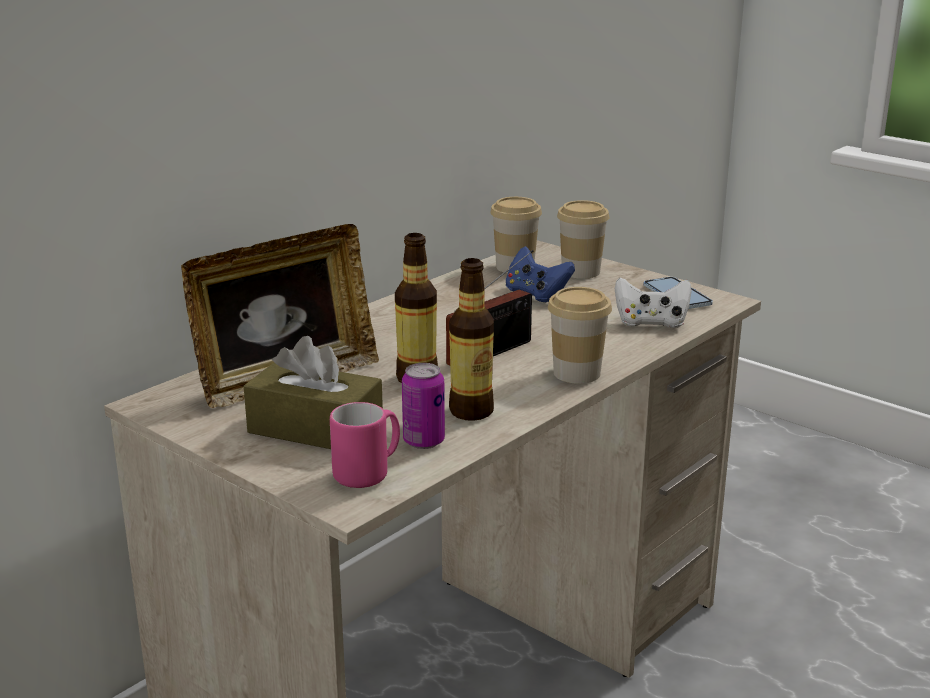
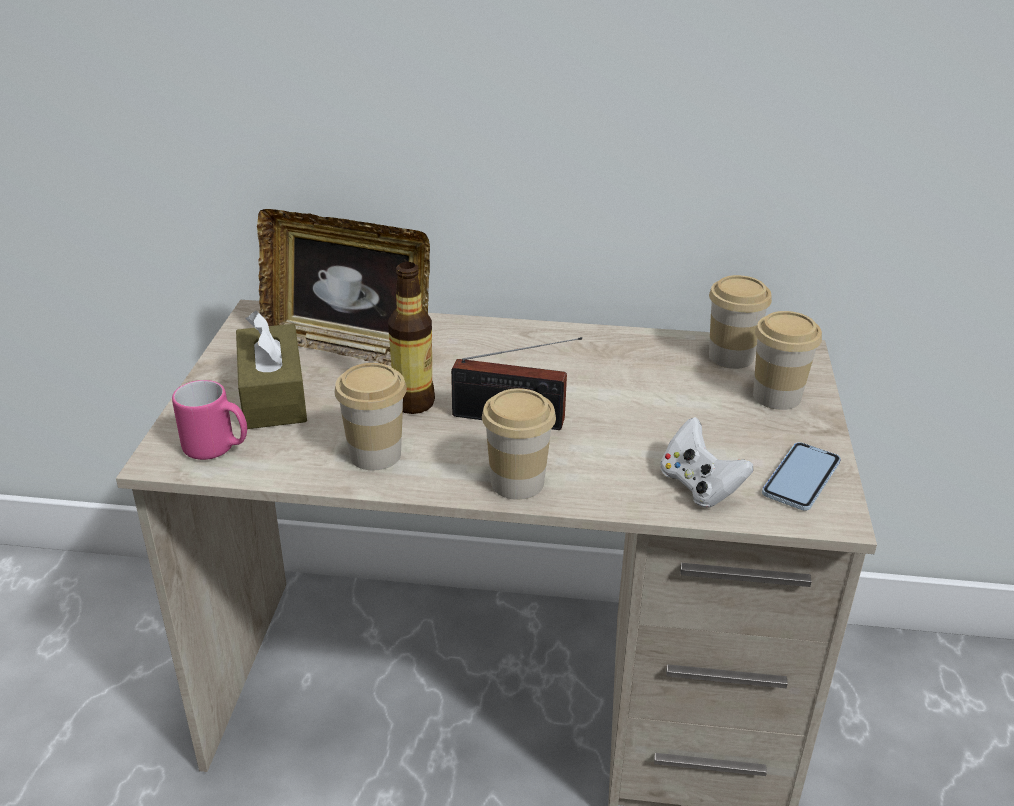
camera: 55 degrees right, 10 degrees up
(423, 441) = (295, 452): can -> none
(471, 411) = (375, 454): bottle -> cup
(536, 294) = (679, 393): blue game controller -> none

